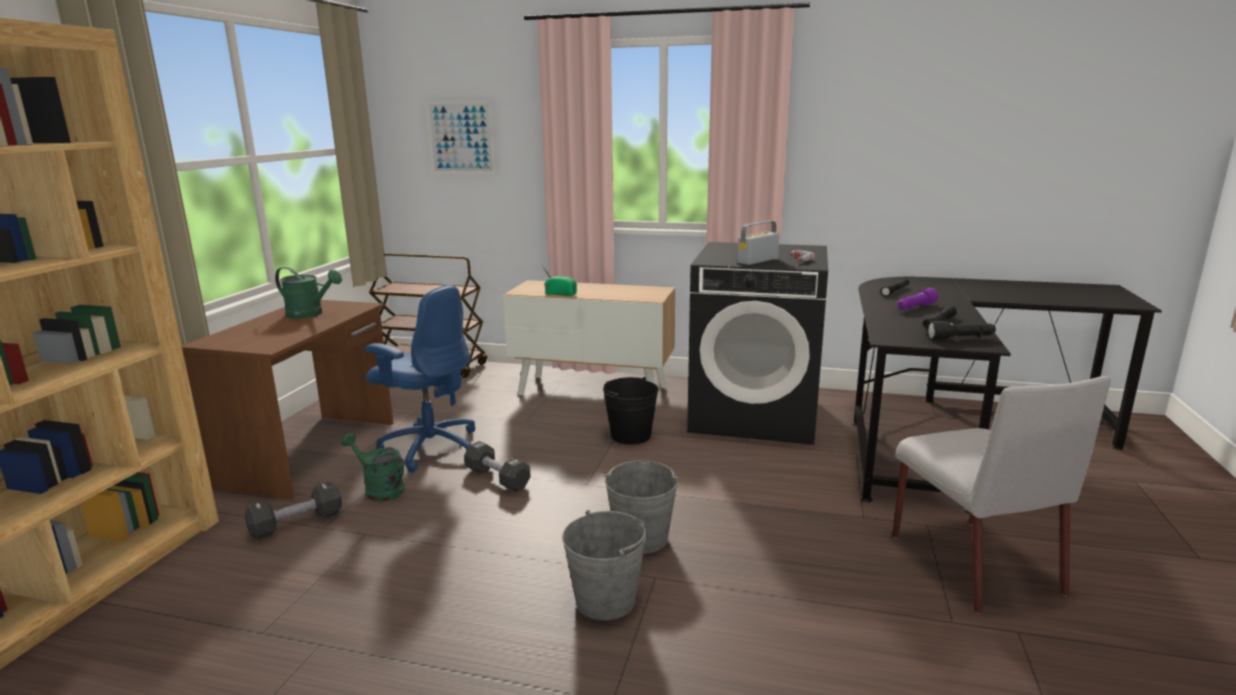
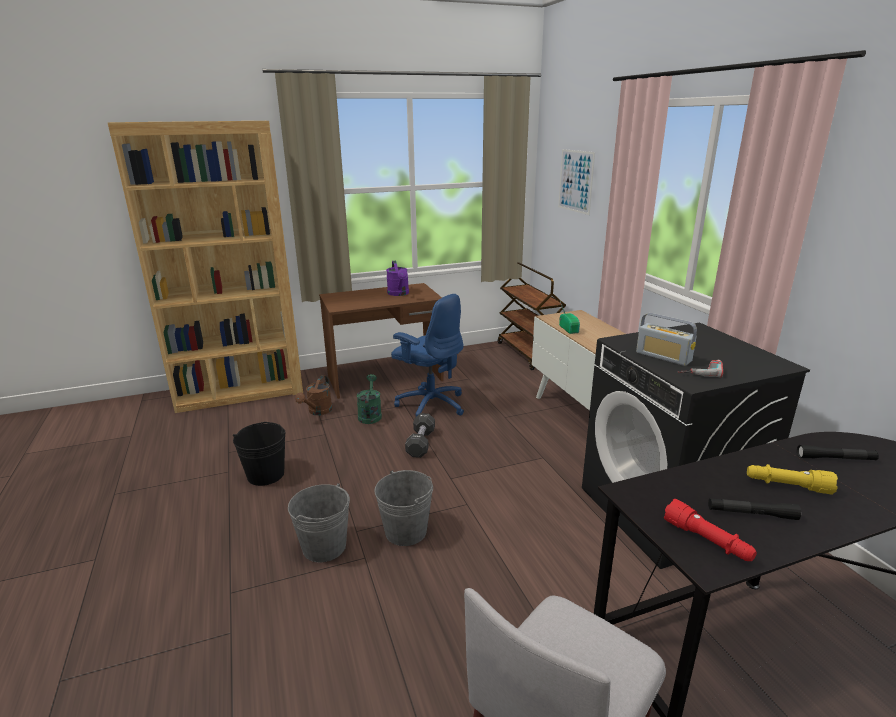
camera: 55 degrees right, 5 degrees up
(296, 523) = (318, 412): black dumbbell -> brown watering can
(310, 314) = (399, 294): green watering can -> purple watering can
(430, 447) = (430, 405): blue office chair -> blue office chair turned 45 degrees counterclockwise
(630, 435) = (541, 465): black bucket -> black bucket (266, 475)
(757, 260) = (663, 357): radio -> radio turned 150 degrees counterclockwise
(915, 307) = (787, 486): purple flashlight -> yellow flashlight
(960, 338) = (707, 541): black flashlight -> red flashlight

